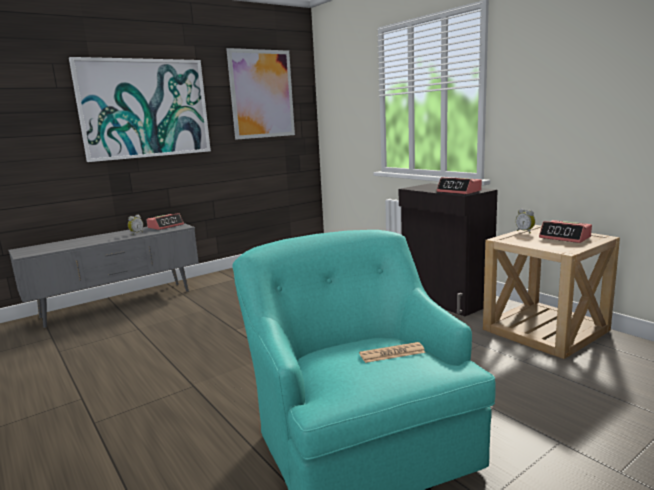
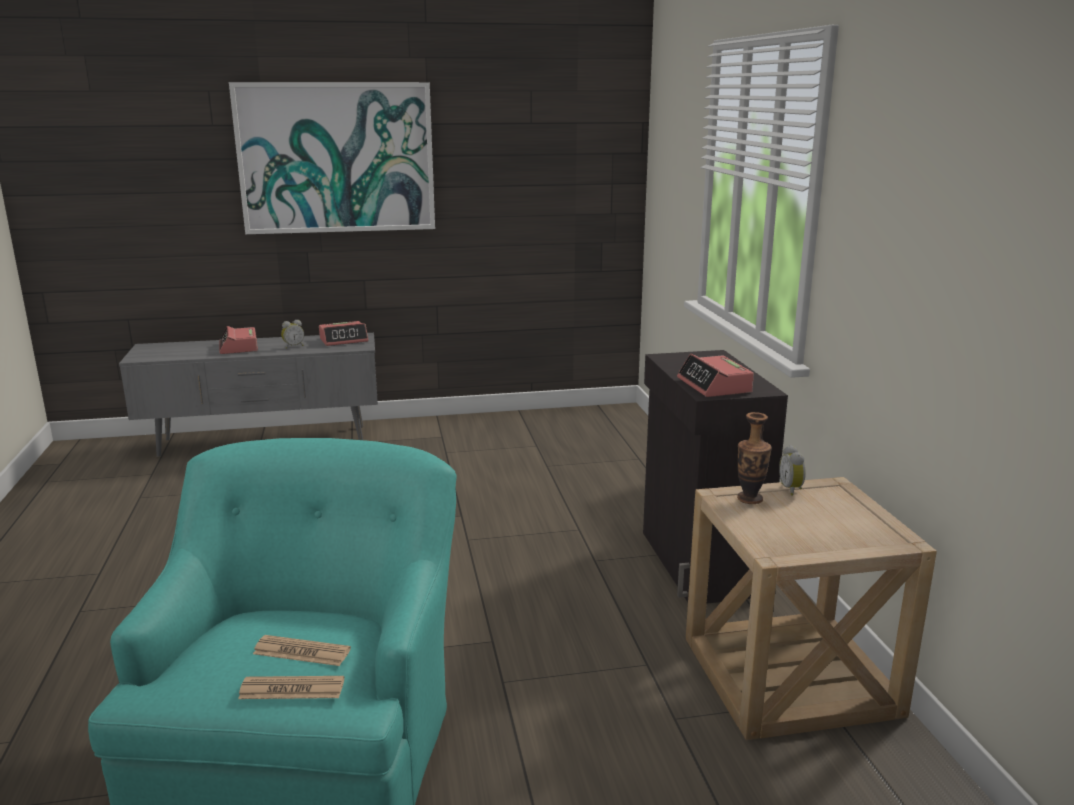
camera: 25 degrees right, 5 degrees up
(262, 94) = (538, 137): picture -> none
(418, 369) = (292, 689): none -> newspaper
(515, 237) = (749, 499): none -> vase
(565, 237) = (833, 523): alarm clock -> alarm clock (238, 347)

